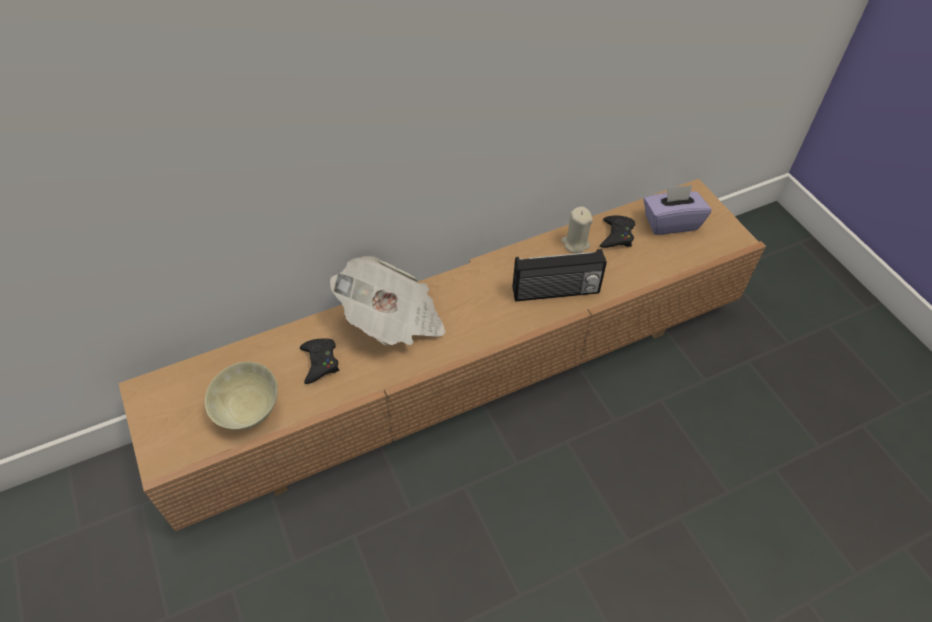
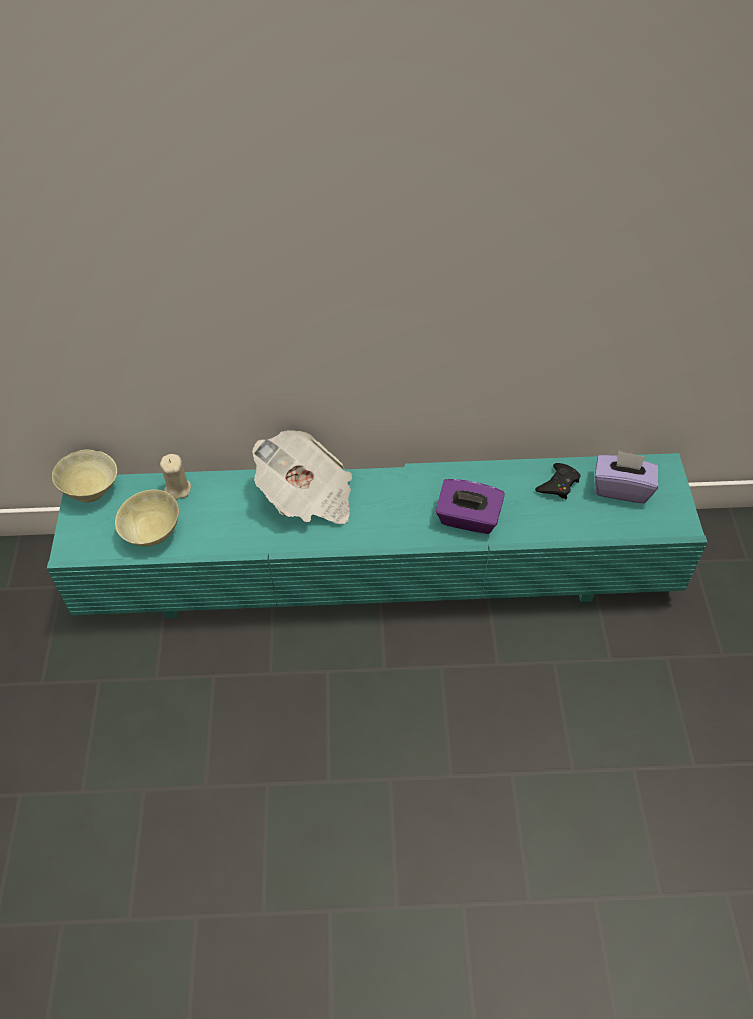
camera: 25 degrees right, 0 degrees up
(156, 389) = (92, 491): none -> beige bowl
(320, 362) = (228, 513): black game controller -> none
(464, 372) = (377, 570): brown tv stand -> turquoise tv stand
(556, 292) = (468, 519): radio -> purple tissue box
(575, 243) = (513, 479): beige candle -> beige candle (177, 489)

